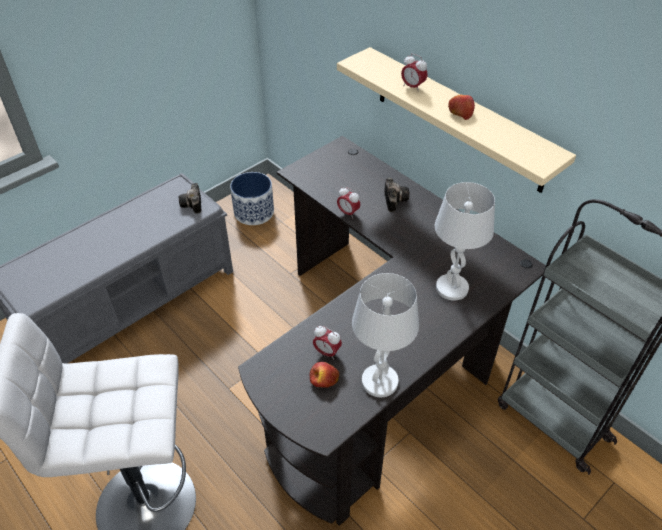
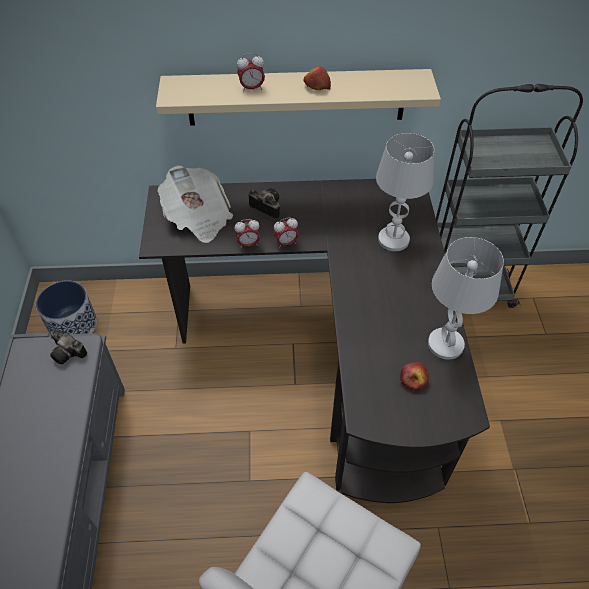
camera: 50 degrees left, 5 degrees up
(327, 352) = (387, 359): alarm clock -> alarm clock (286, 243)
(342, 175) = (198, 218): none -> newspaper

